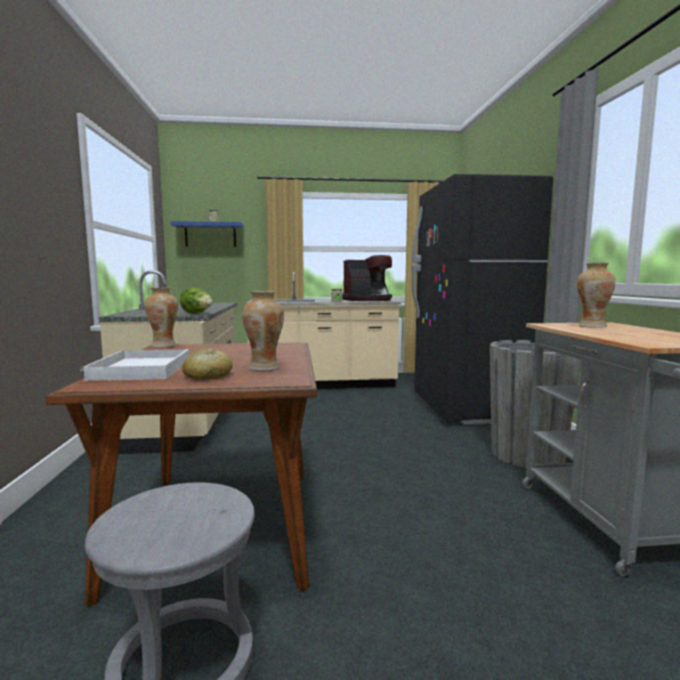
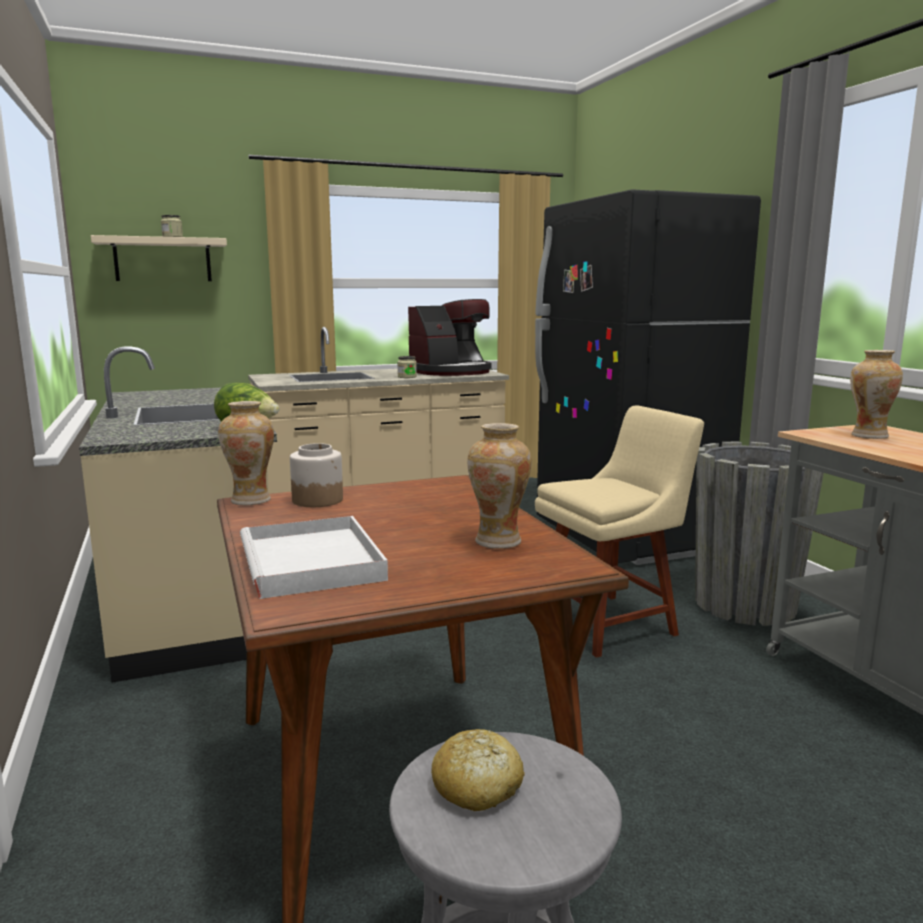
camera: 15 degrees left, 5 degrees up
(199, 347) = (317, 500): none -> jar
(208, 376) = (441, 567): bread -> bread (477, 786)
(210, 235) = (163, 260): blue shelf -> beige shelf
(422, 455) = (611, 622): none -> beige chair

